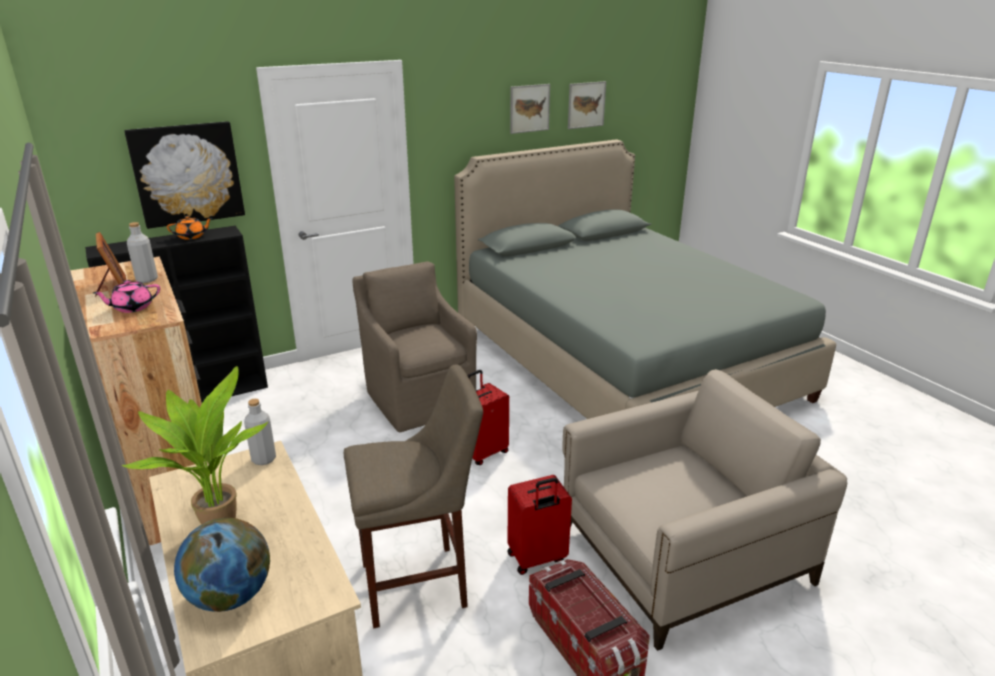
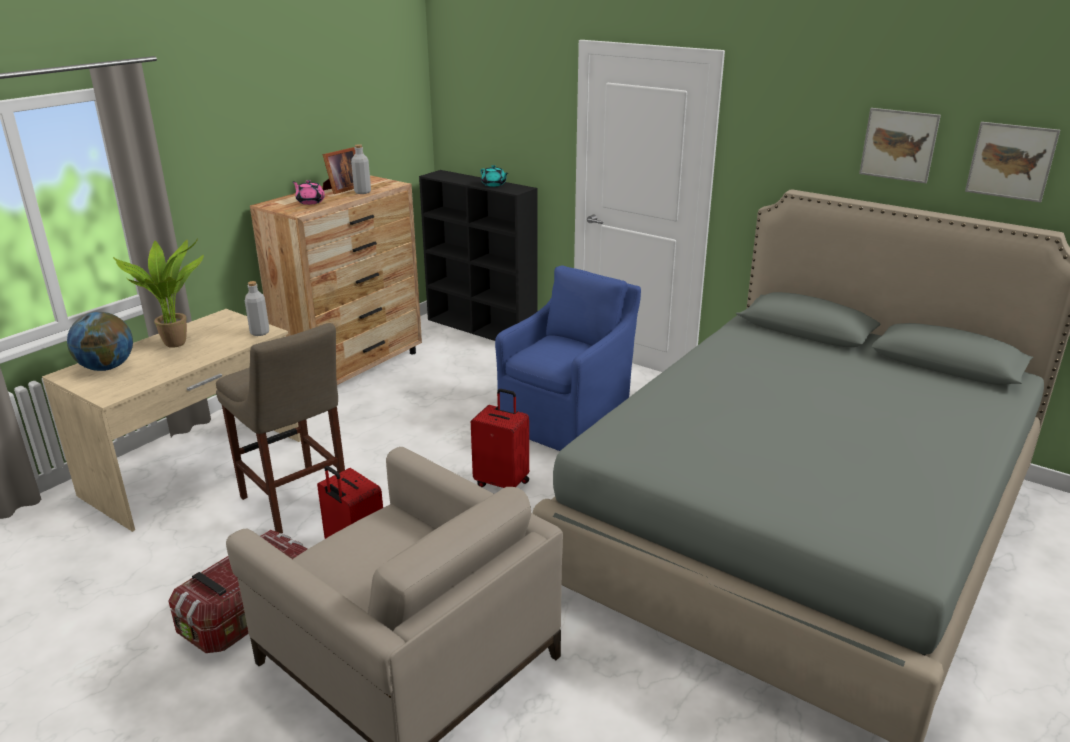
camera: 65 degrees right, 0 degrees up
(187, 174) = (513, 129): picture -> none
(192, 236) = (494, 184): orange teapot -> turquoise teapot
(419, 399) = (567, 421): brown armchair -> blue armchair

